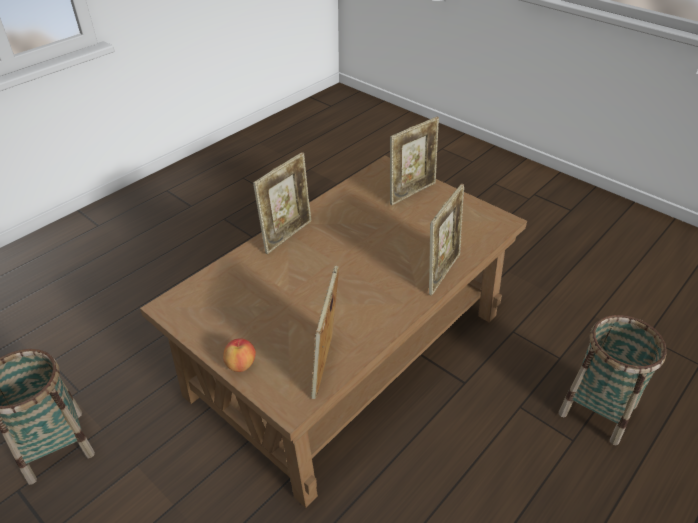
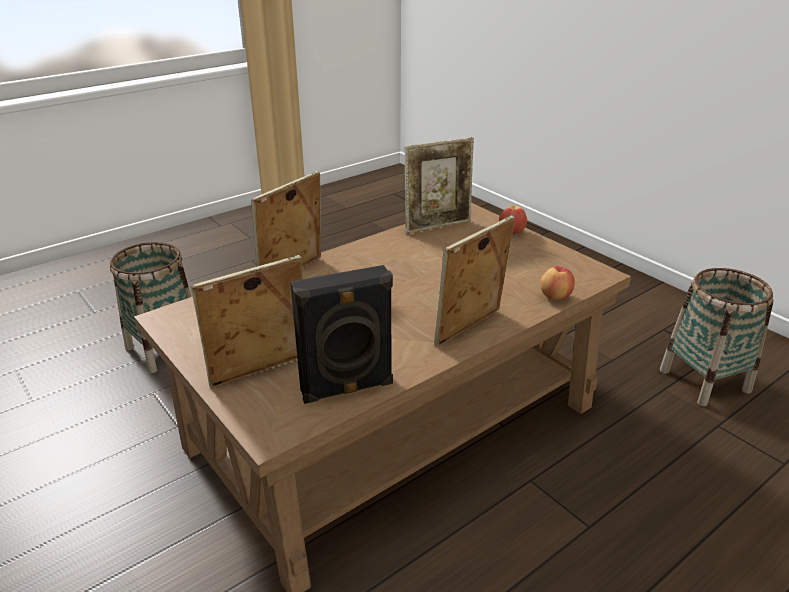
camera: 170 degrees left, 10 degrees down
(217, 273) = (555, 296): none -> apple
(325, 366) = (438, 225): picture frame -> picture frame turned 45 degrees clockwise
(357, 189) = (347, 389): none -> black speaker

